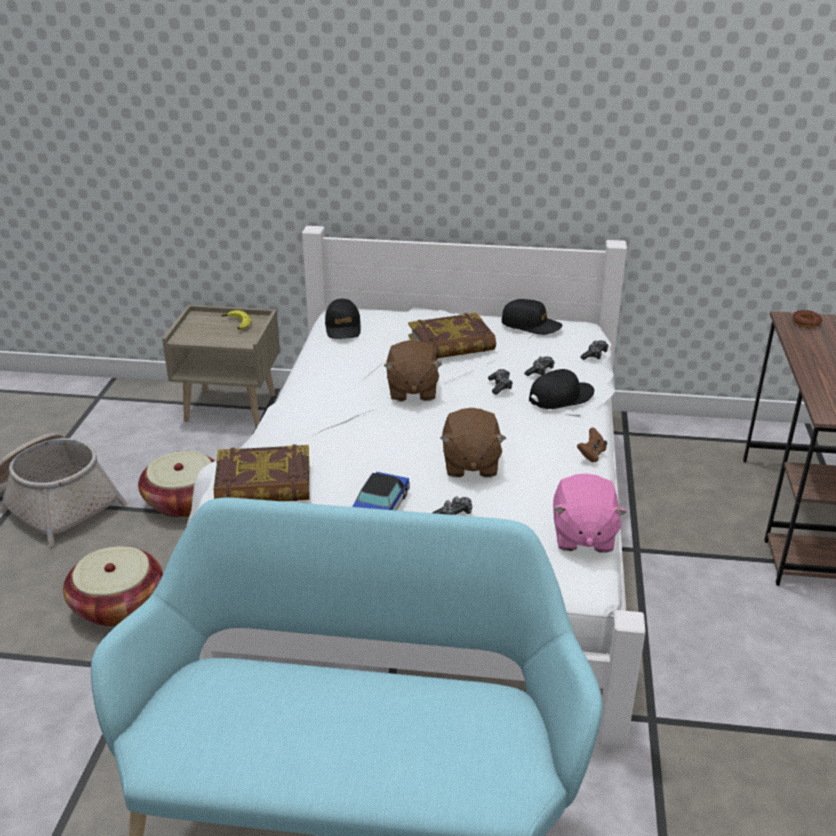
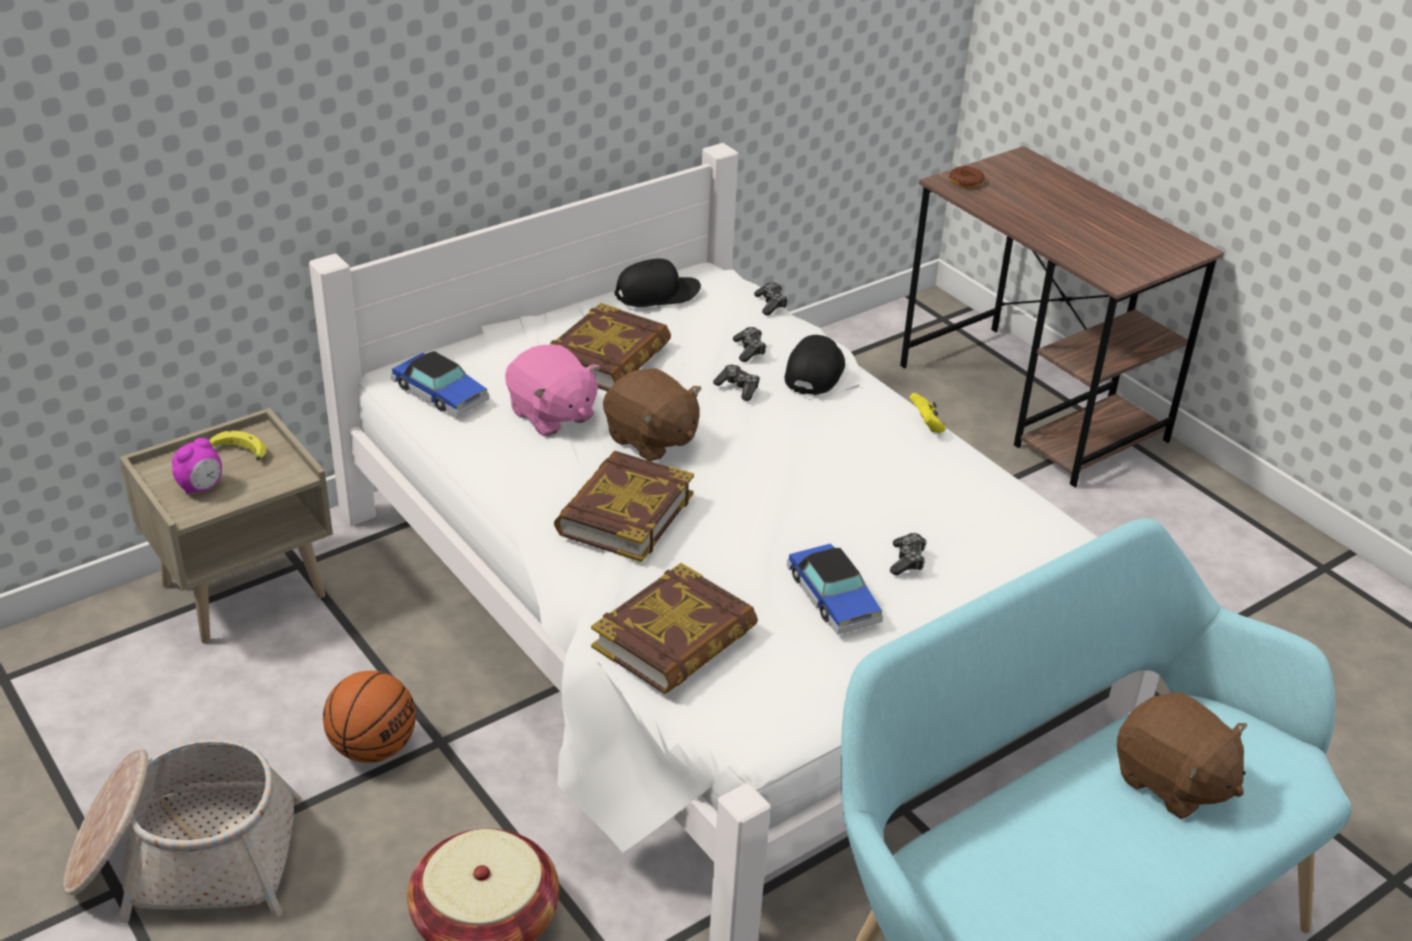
camera: 45 degrees left, 5 degrees up
(184, 501) = (373, 748): basket -> basketball
(202, 331) = (201, 487): none -> alarm clock
(336, 416) = (624, 514): none -> book
(343, 327) = (440, 394): black cap -> toy car
(470, 464) = (838, 496): brown plush toy -> brown plush toy (1172, 782)
(582, 535) = (1035, 516): pink plush toy -> pink plush toy (551, 415)
(591, 455) = (927, 425): brown game controller -> yellow game controller

